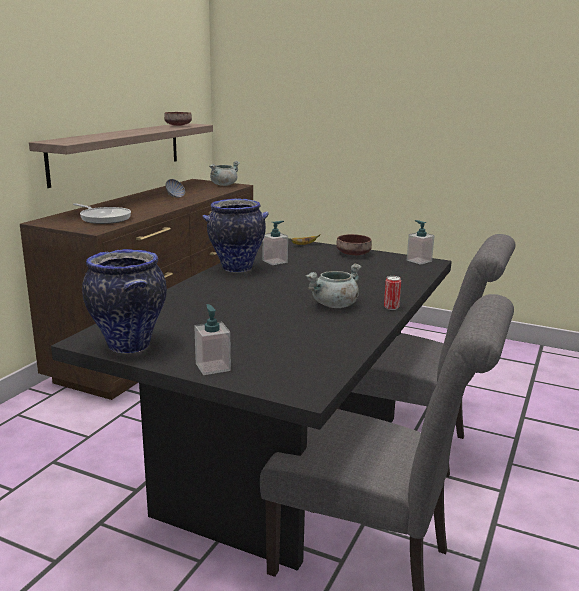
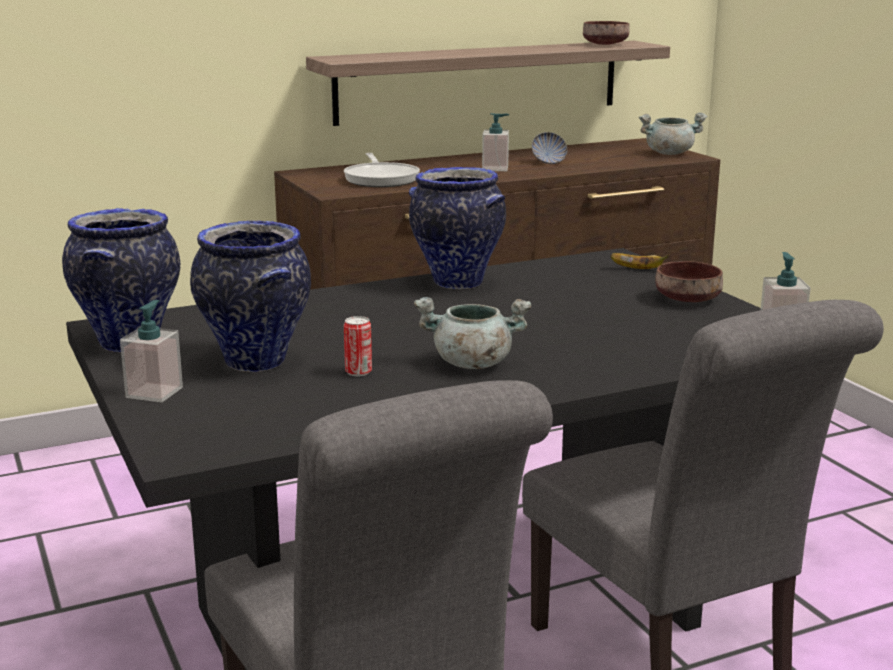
camera: 40 degrees right, 0 degrees up
(231, 334) = (256, 362): none -> vase
(275, 261) = (534, 284): soap dispenser -> soap dispenser (495, 168)
(391, 307) = (549, 389): can -> can (358, 372)

